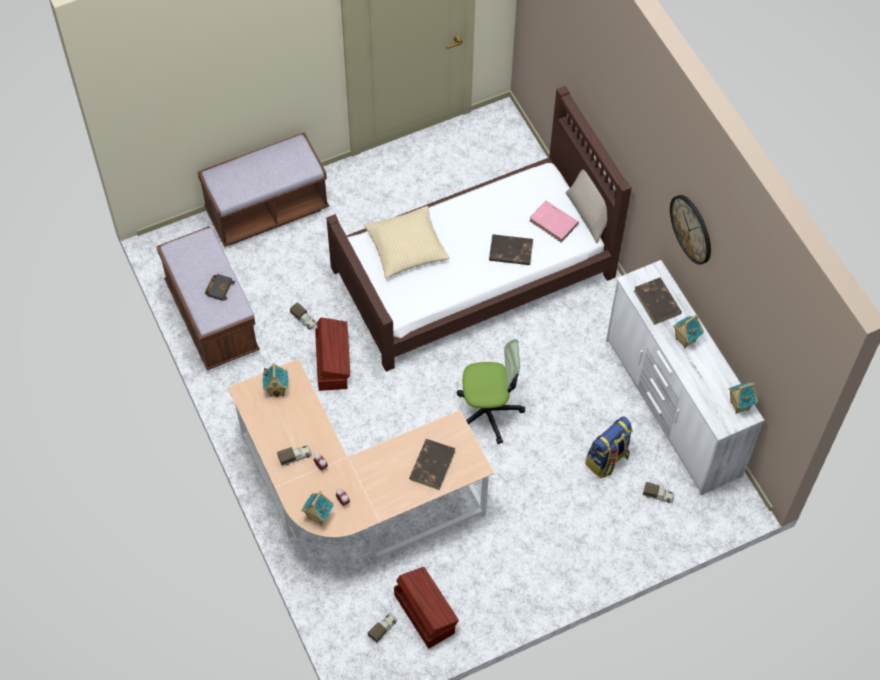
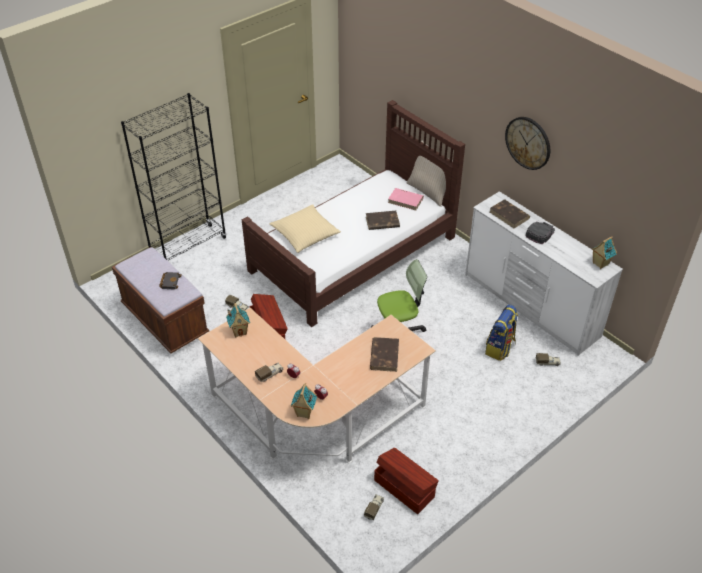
camera: 15 degrees left, 15 degrees down
(267, 210) = (188, 246): brown bench -> black bookcase
(684, 340) = (540, 233): toy house -> black cap

